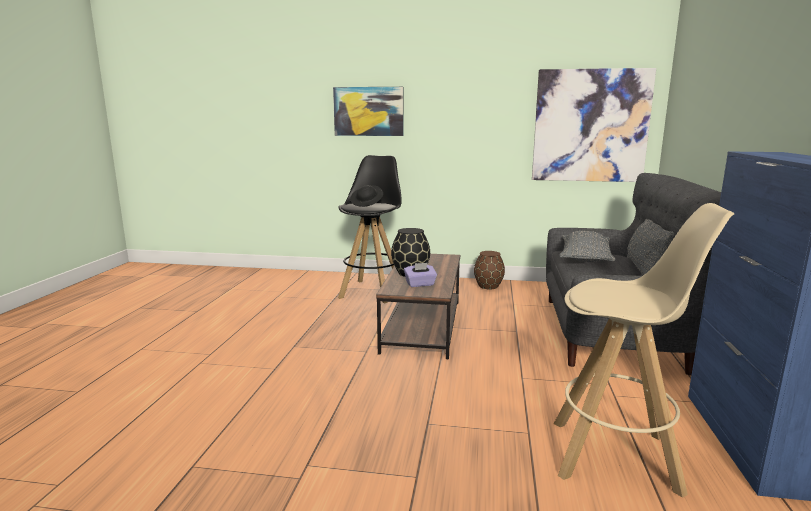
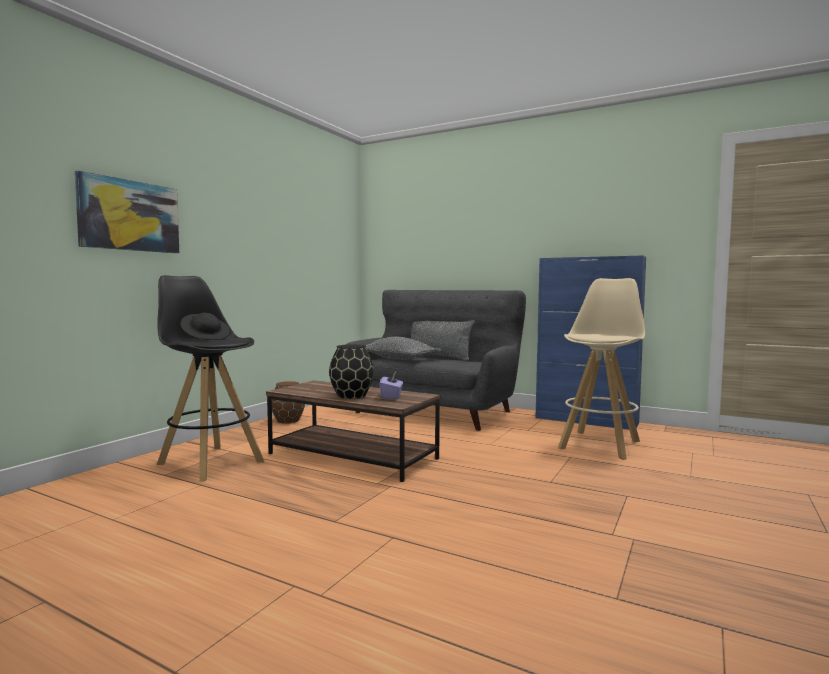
camera: 70 degrees left, 10 degrees down
(590, 126) = (326, 253): picture -> none

